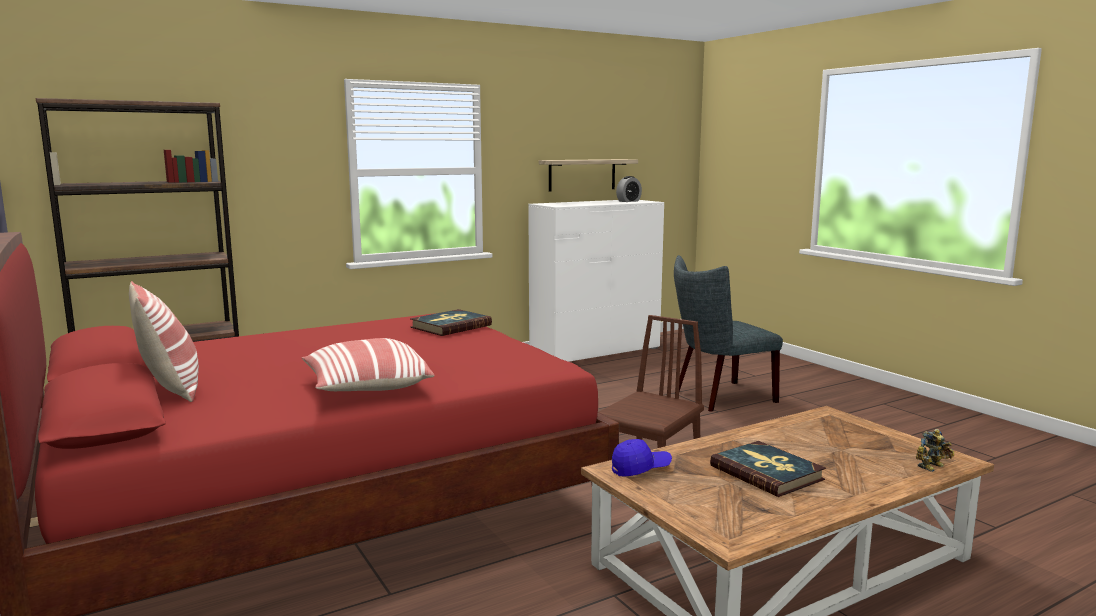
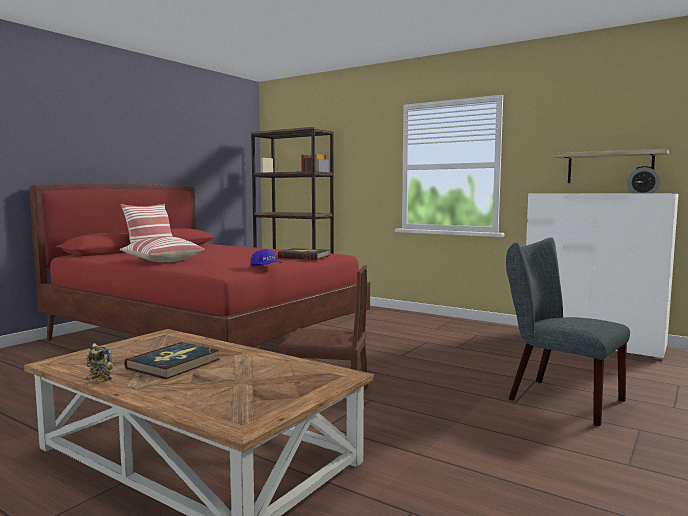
camera: 65 degrees right, 5 degrees down
(640, 469) = (168, 338): blue cap -> blue cap (266, 267)
(933, 467) = (215, 415): toy robot -> toy robot (97, 380)

